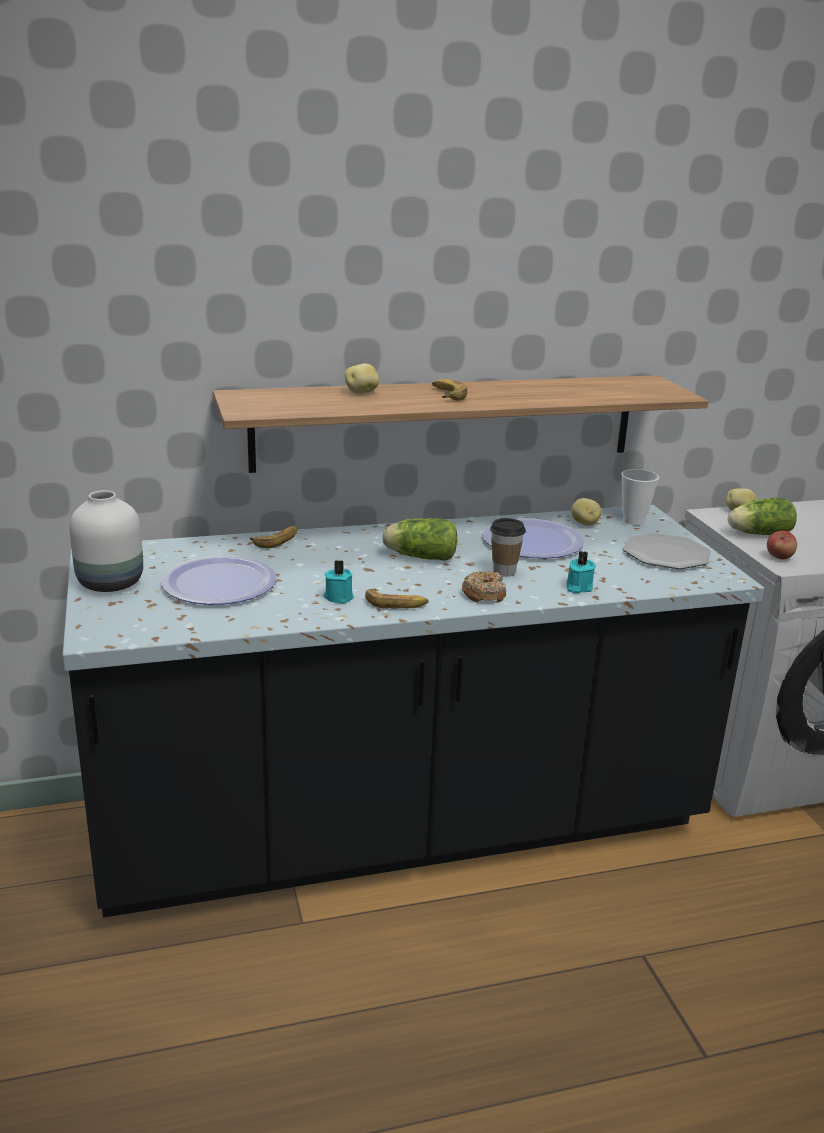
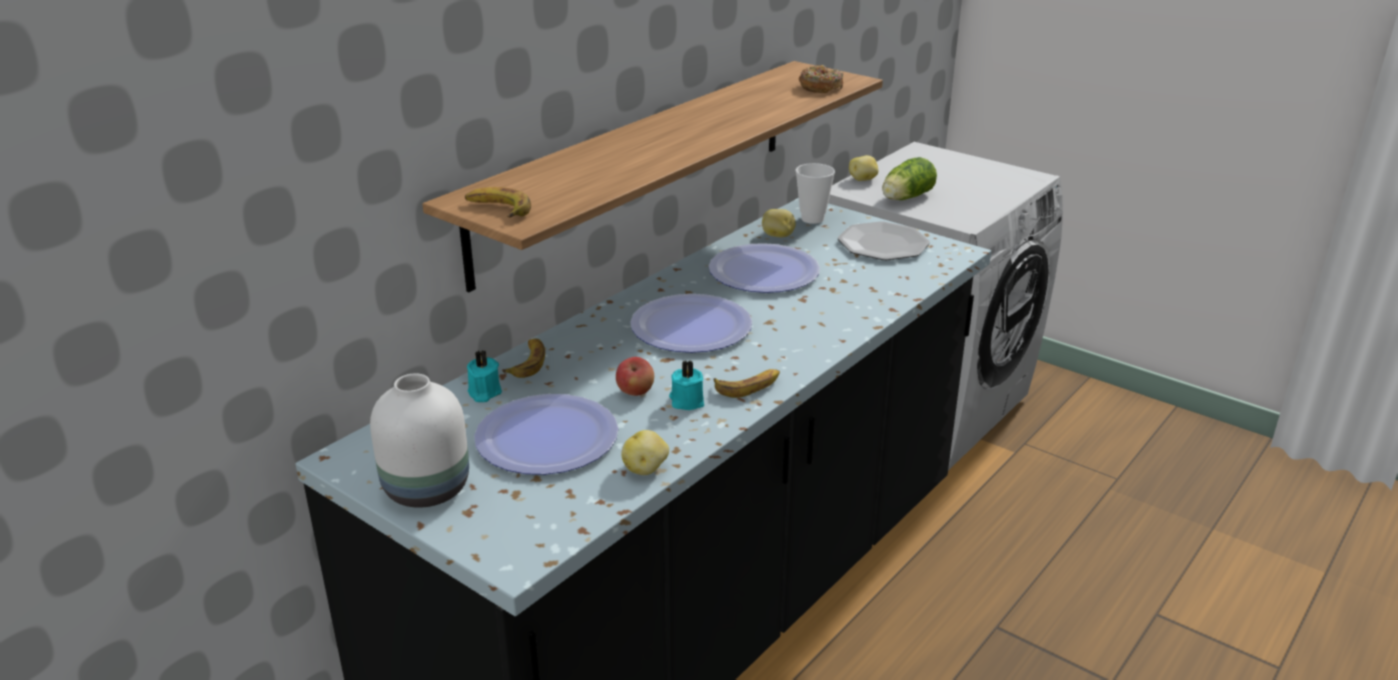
camera: 35 degrees left, 5 degrees up
(362, 393) = (587, 158): potato -> potato (646, 469)
(419, 556) = (691, 326): lettuce -> plate
(447, 395) = (669, 137): banana -> banana (498, 209)
(484, 594) = (805, 344): donut -> donut (820, 87)
(504, 571) = (787, 313): cup -> none
(578, 587) = (867, 305): turquoise candle -> turquoise candle (483, 393)
(779, 557) = (950, 216): apple -> apple (635, 392)

